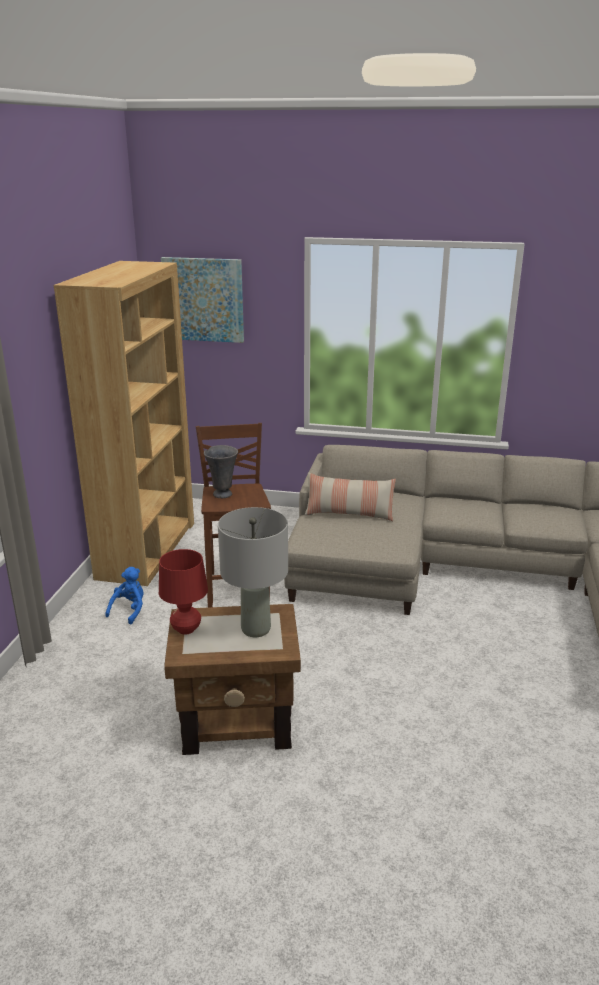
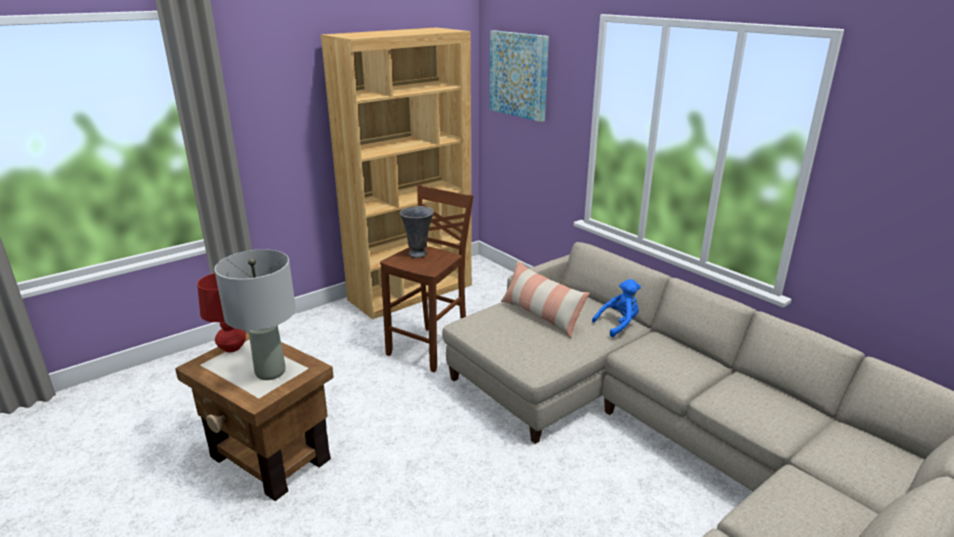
camera: 40 degrees right, 0 degrees up
(129, 610) = (336, 332): blue plush toy -> blue plush toy (618, 324)

